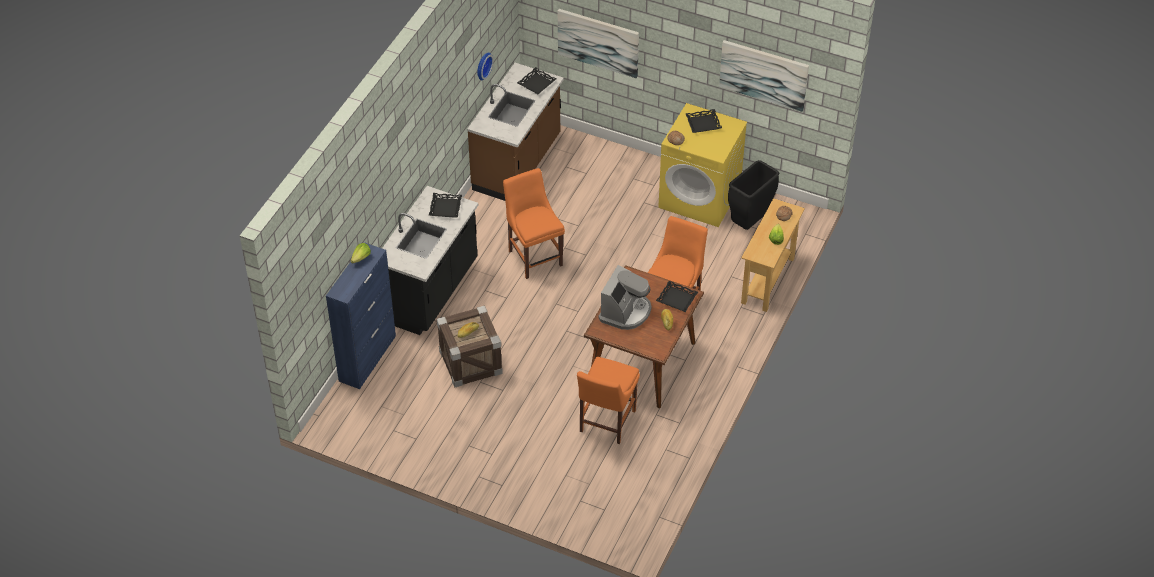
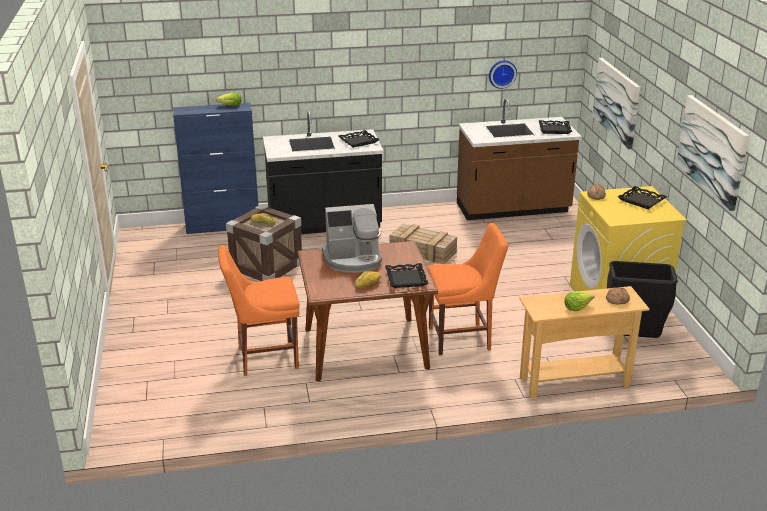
camera: 55 degrees right, 20 degrees down
(534, 256) = (424, 251): orange chair -> crate

